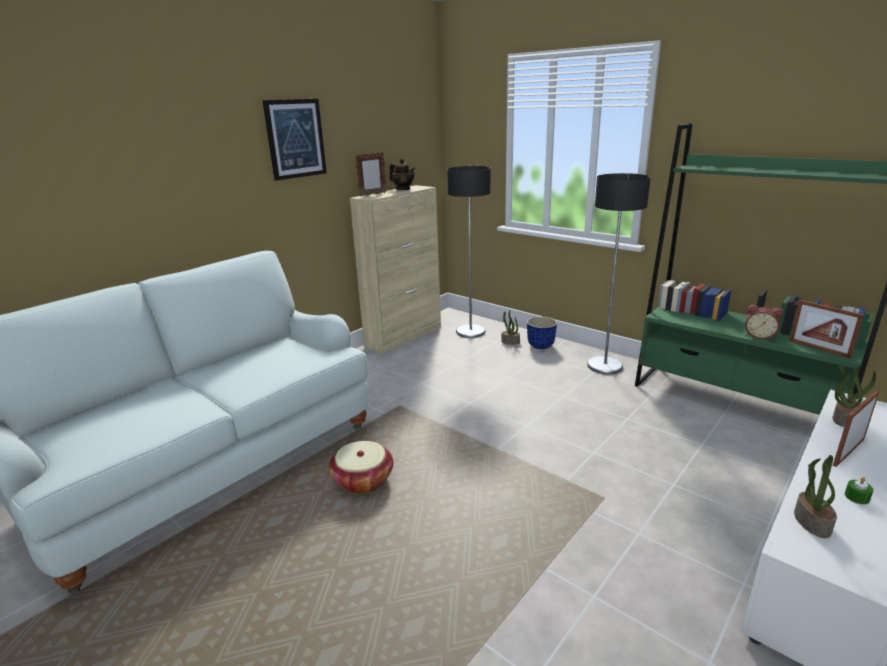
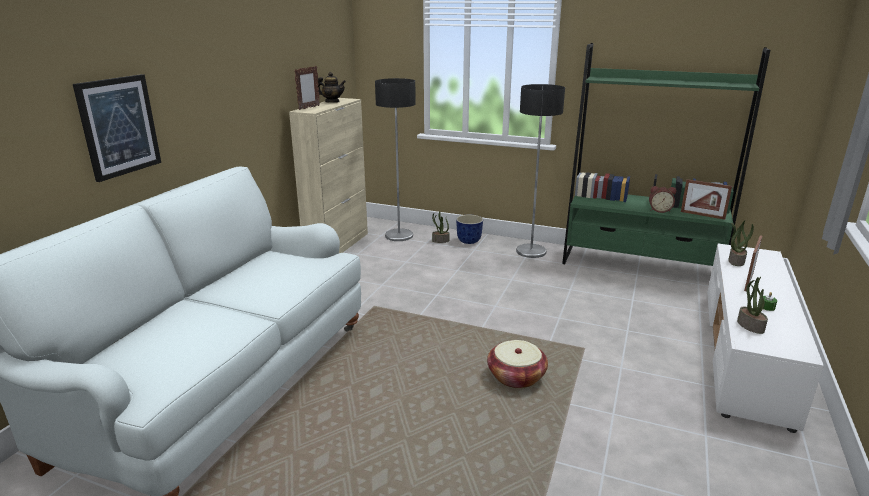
camera: 20 degrees left, 0 degrees up
(295, 139) = (244, 54): picture -> picture (119, 126)
(362, 480) = (382, 370): basket -> basket (516, 377)

